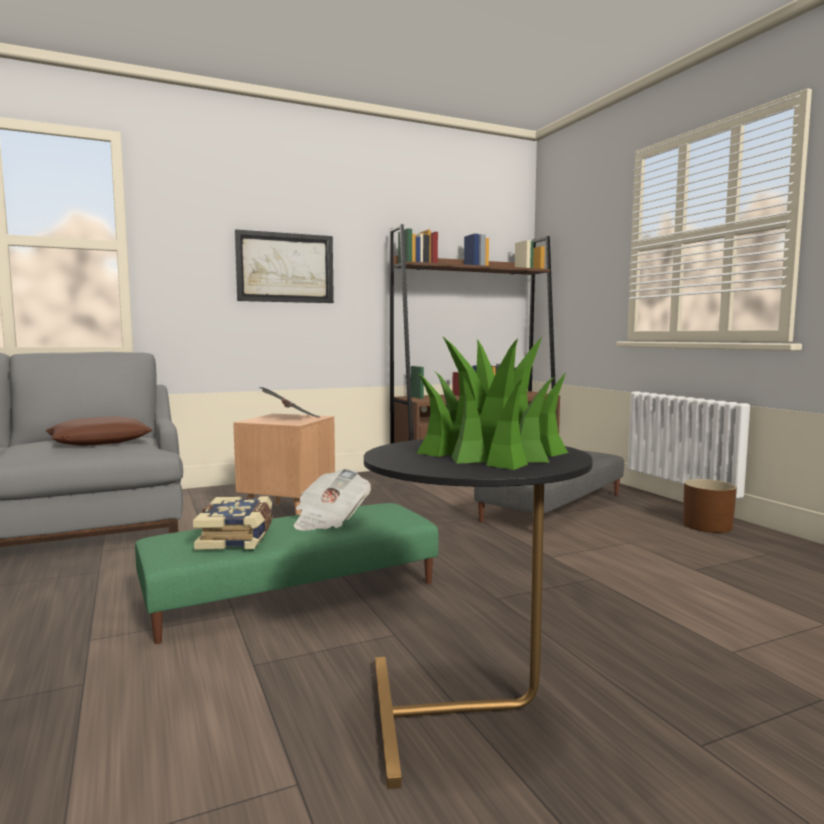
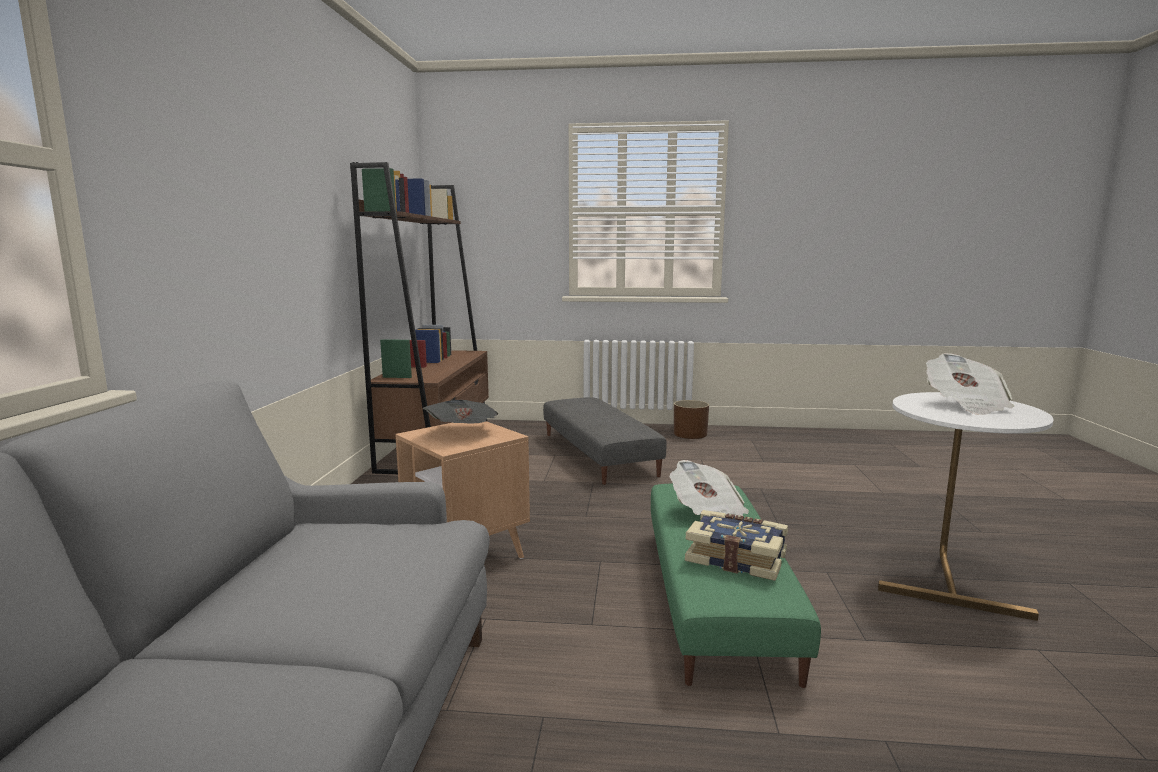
camera: 60 degrees left, 5 degrees up
(100, 441) = (358, 549): brown pillow -> none
(285, 268) = (267, 213): picture -> none
(469, 712) = (947, 575): black side table -> white side table
(491, 453) = (965, 405): potted plant -> newspaper

